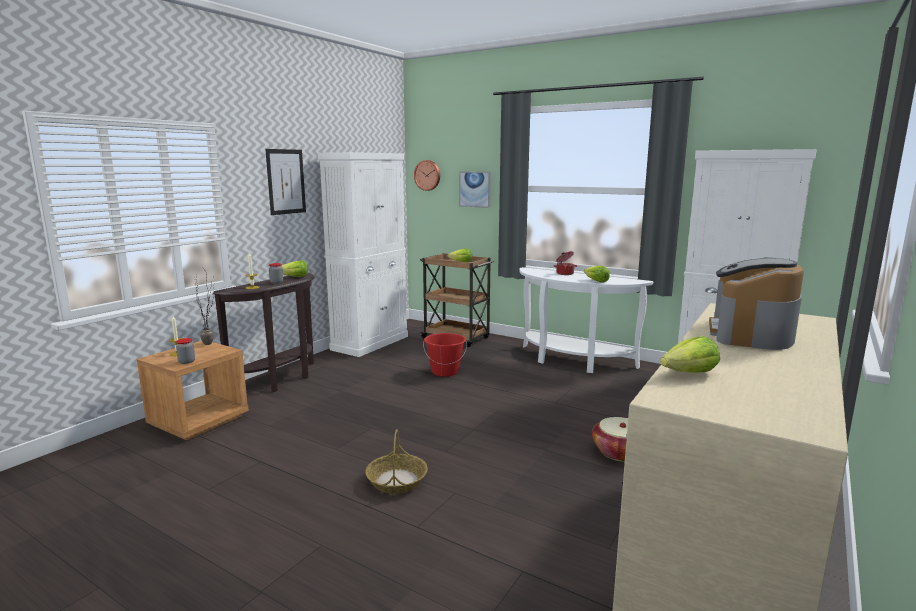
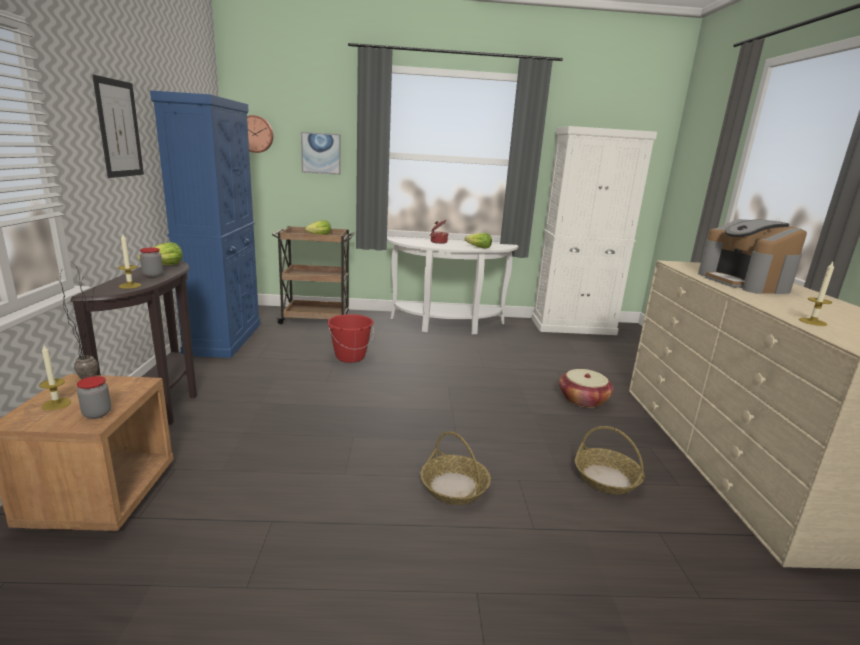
camera: 35 degrees left, 5 degrees up
(370, 343) = (224, 338): white cabinet -> blue cabinet
(538, 518) = (607, 478): none -> basket
(690, 374) = (812, 322): lettuce -> candle

